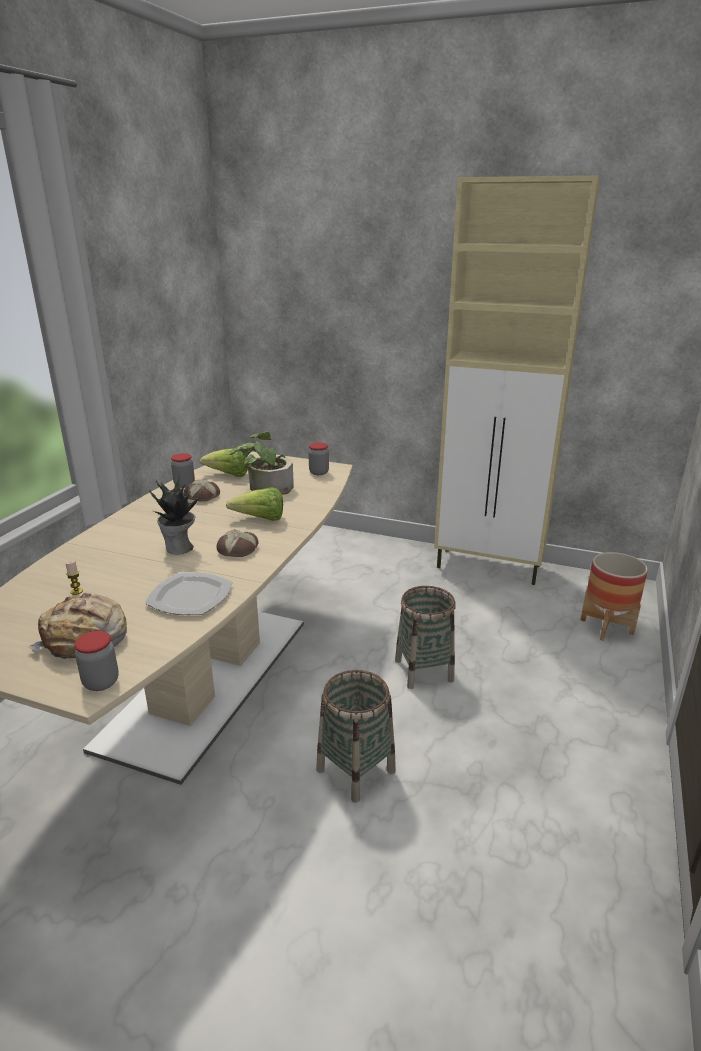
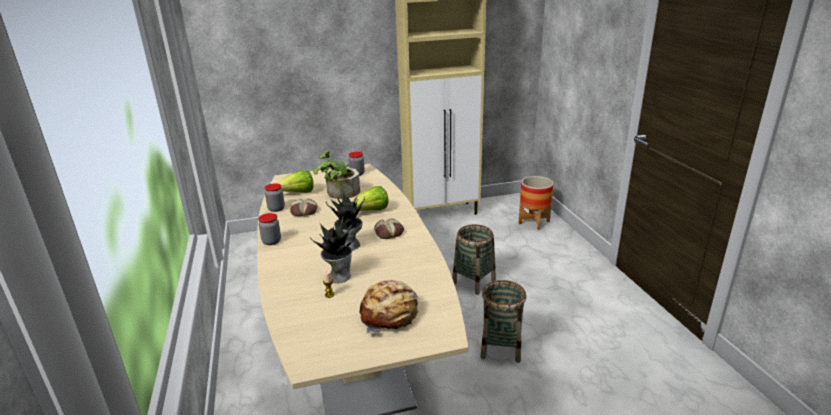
camera: 35 degrees left, 0 degrees up
(101, 682) = (443, 329): jar -> jar (271, 241)
(116, 576) = (338, 276): none -> potted plant
(189, 597) = (408, 267): plate -> none

